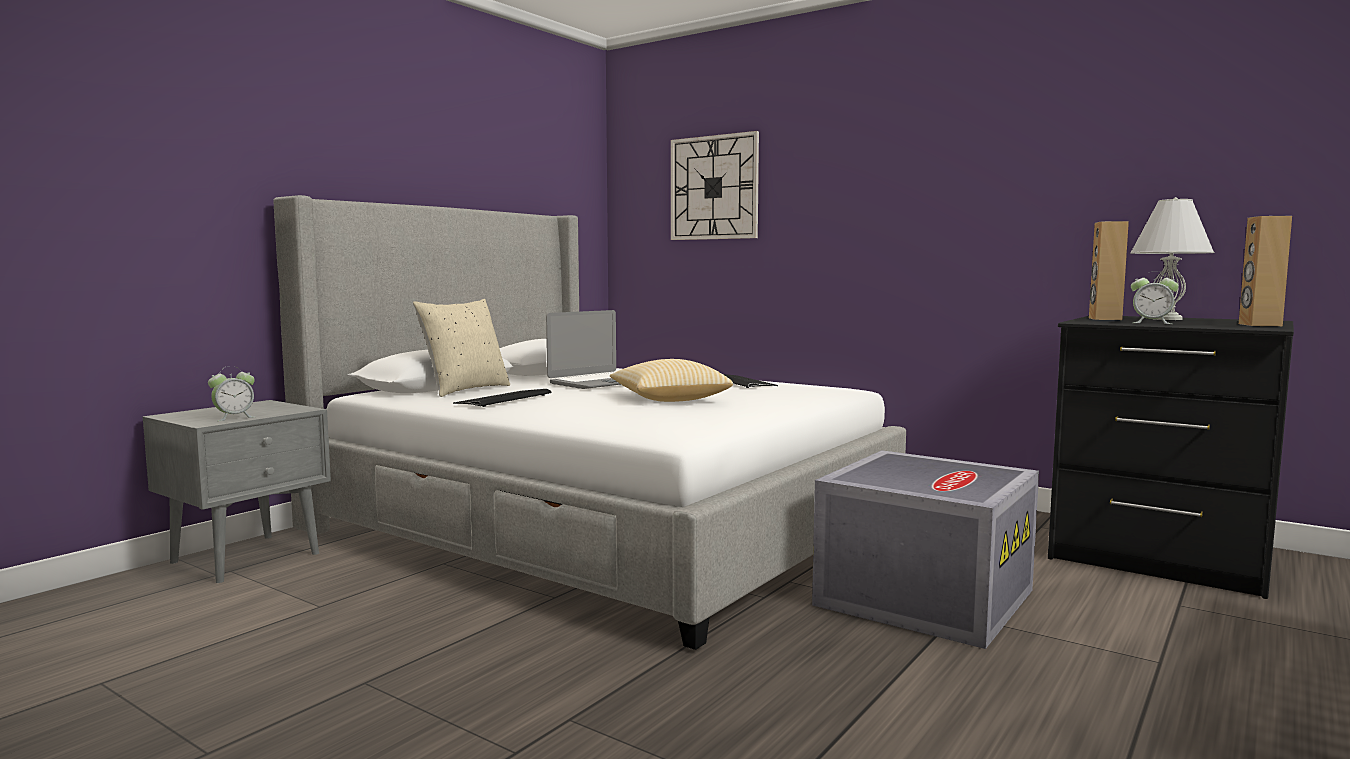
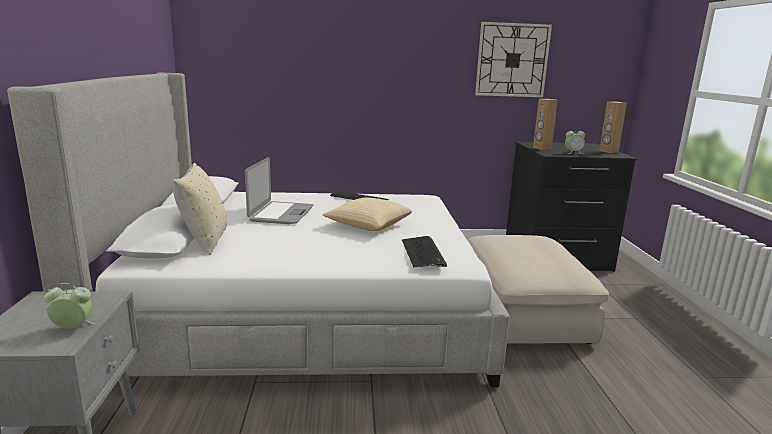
camera: 40 degrees left, 10 degrees up
(234, 417) = (73, 328): alarm clock -> alarm clock turned 105 degrees counterclockwise
(503, 399) = (270, 249): keyboard -> keyboard (423, 253)
(714, 188) = (277, 52): wall clock -> wall clock (512, 60)
(922, 596) = (522, 311): grey storage box -> beige ottoman
(1166, 319) = (559, 146): white table lamp -> none

